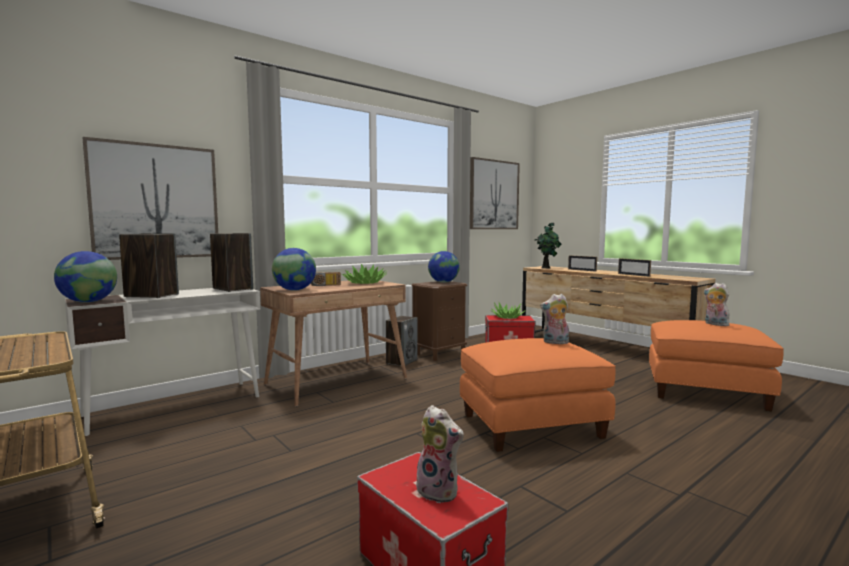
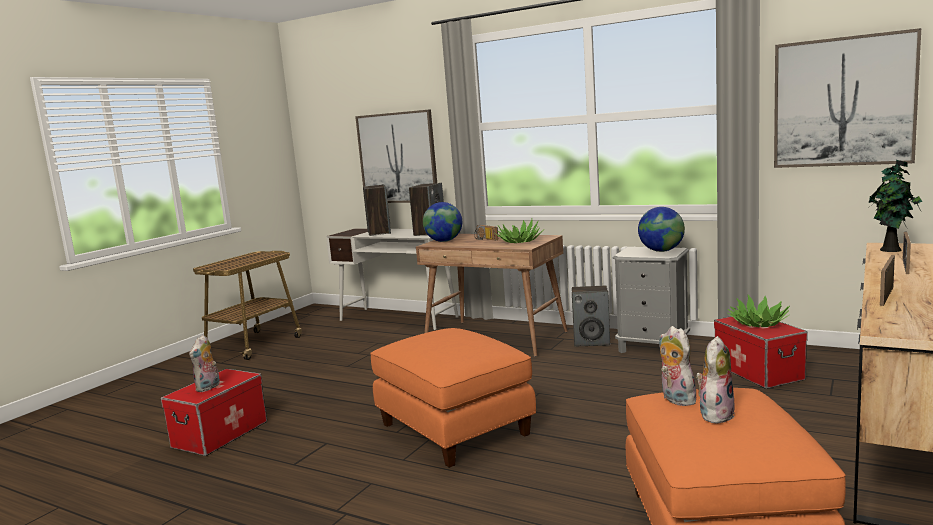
camera: 70 degrees right, 5 degrees up
(88, 302) = (344, 233): globe -> none
(440, 353) = (653, 348): brown nightstand -> grey nightstand
(555, 343) = (463, 347): plush toy -> plush toy (675, 399)

